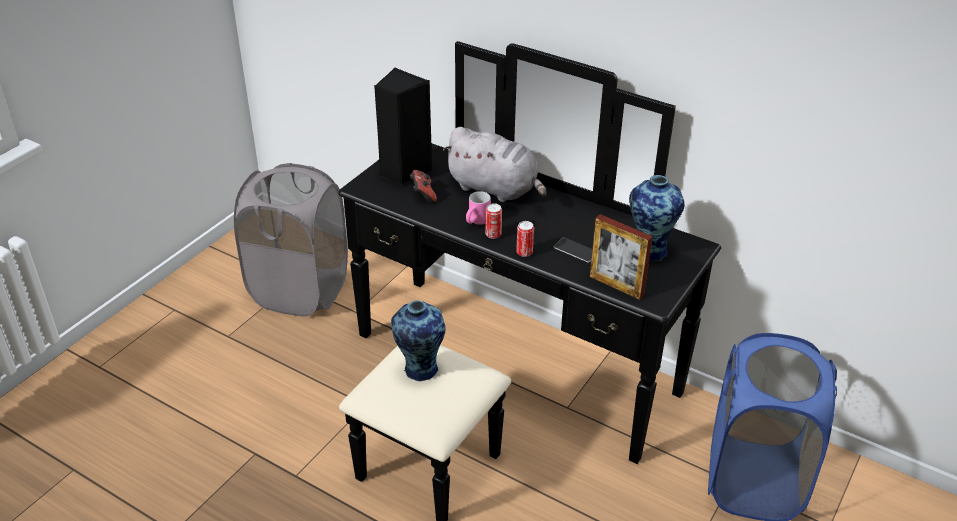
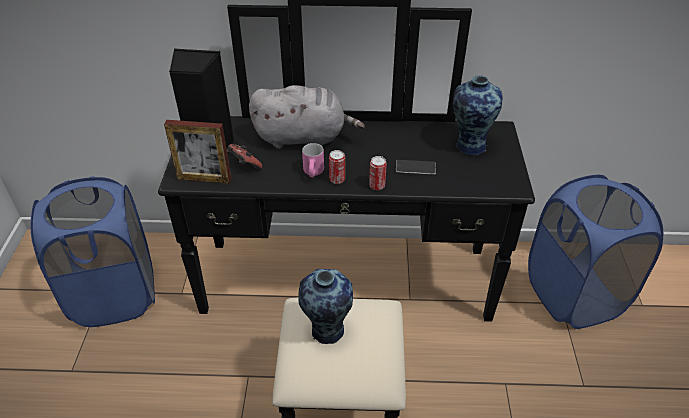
camera: 30 degrees left, 5 degrees up
(300, 290) = (115, 295): grey laundry basket -> blue laundry basket
(616, 286) = (474, 186): picture frame -> picture frame (204, 179)

